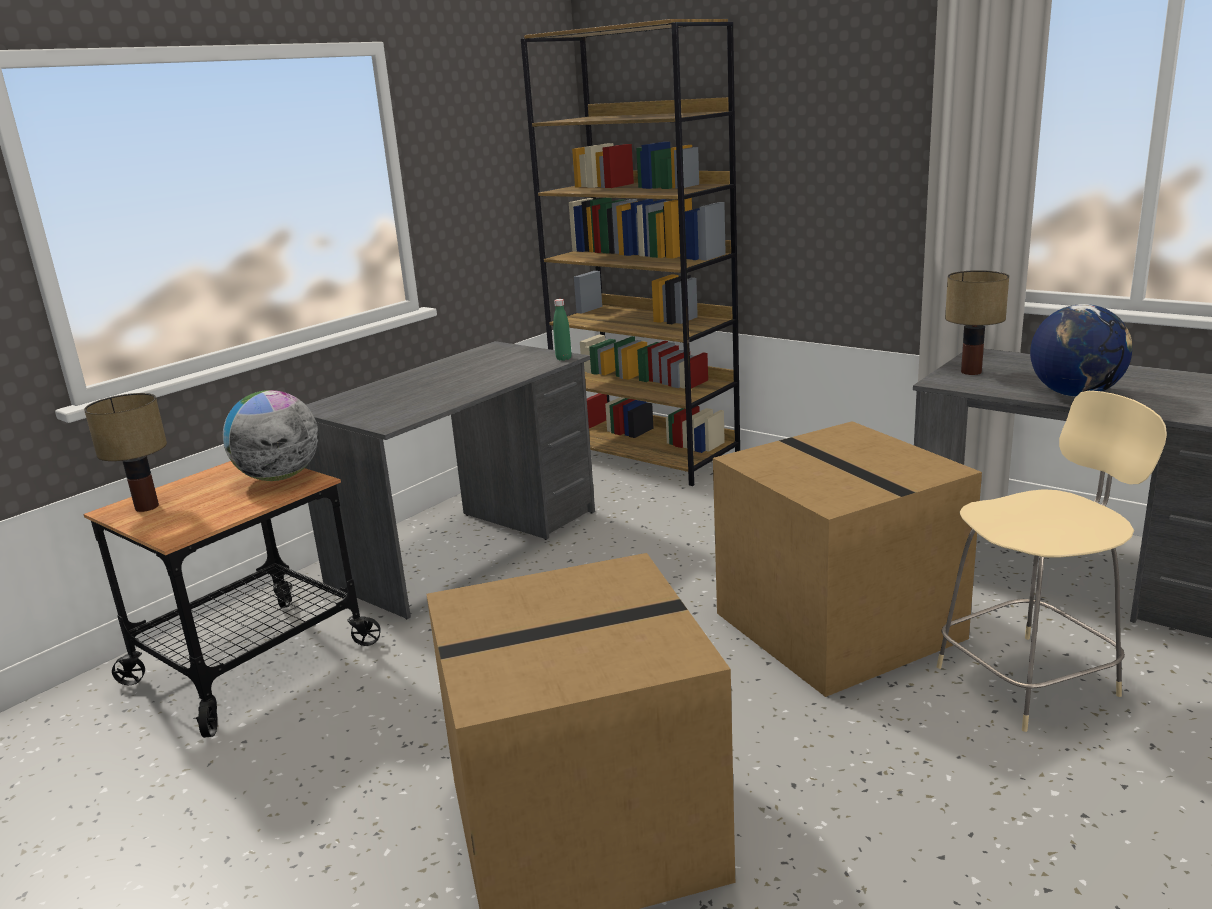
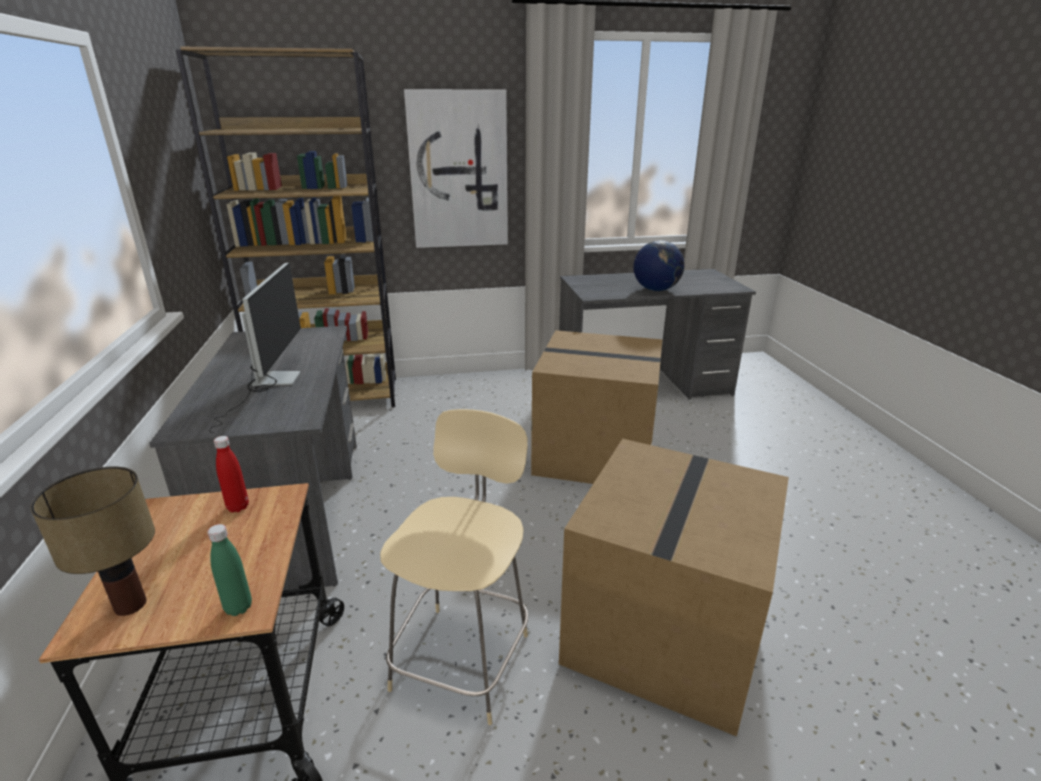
camera: 50 degrees left, 5 degrees up
(279, 477) = (238, 507): globe -> red bottle
(425, 391) = (269, 385): none -> monitor
(563, 358) = (332, 332): green bottle -> green bottle (238, 607)
(844, 170) = (458, 171): none -> picture
(971, 372) = (592, 288): table lamp -> none
(1031, 679) = (698, 440): beige chair -> beige chair (463, 657)

